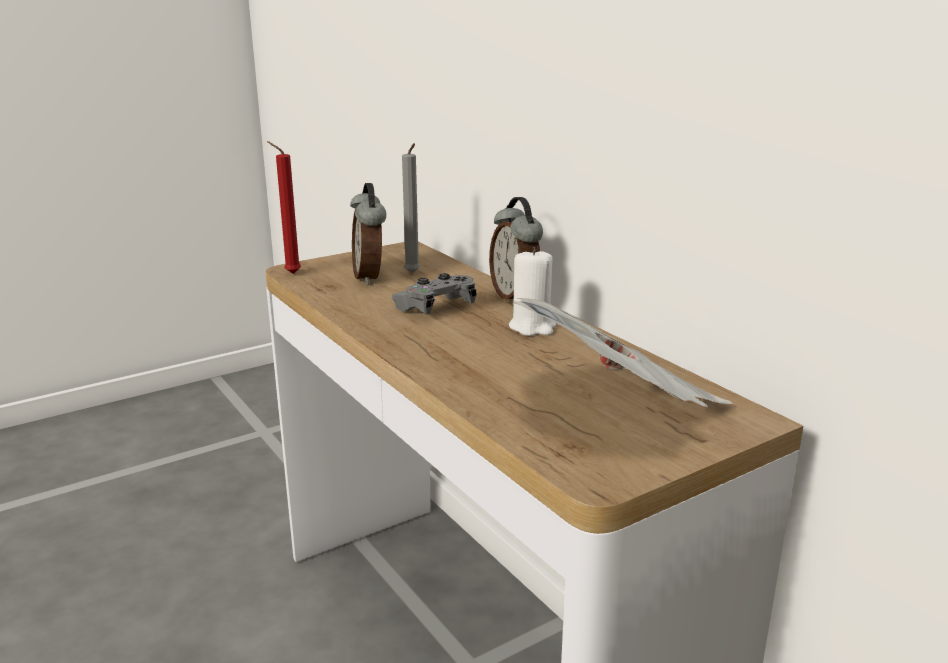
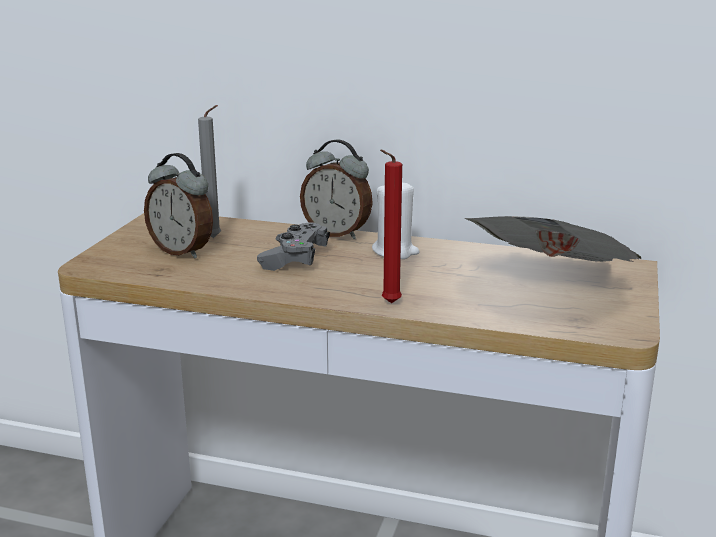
camera: 40 degrees left, 0 degrees up
(290, 273) = (96, 269): red candle -> red candle (388, 304)

